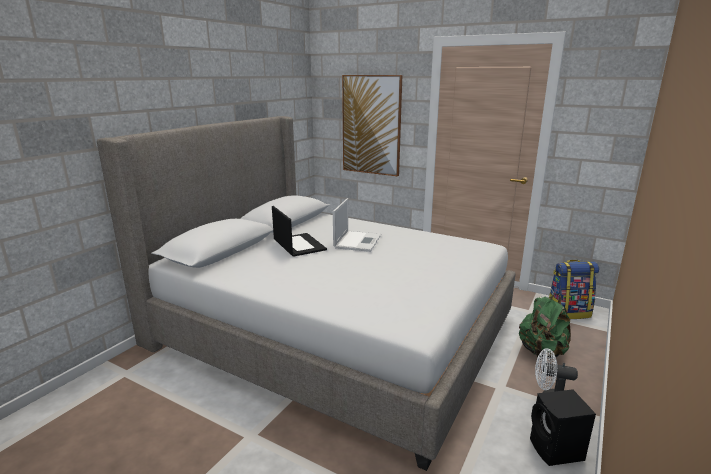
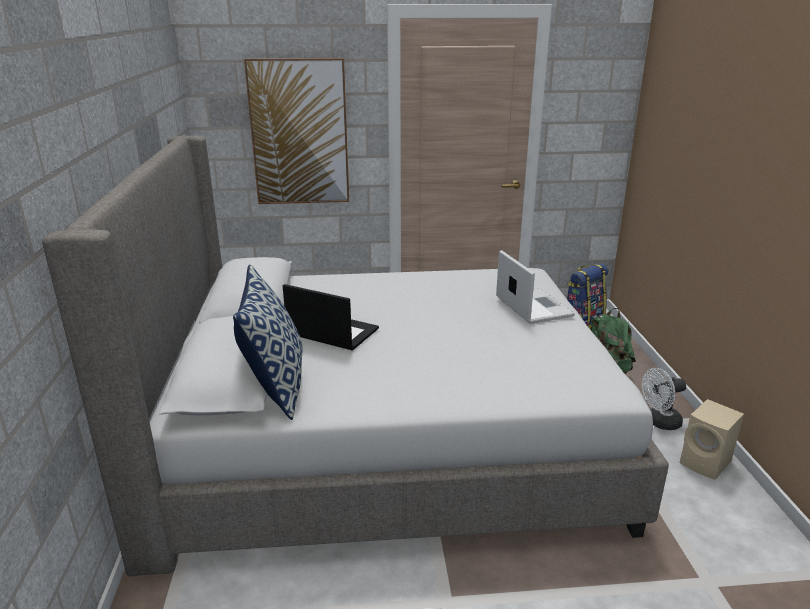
camera: 35 degrees left, 5 degrees up
(228, 261) = (275, 387): none -> pillow
(357, 241) = (395, 305): laptop -> laptop (532, 306)
(556, 451) = (706, 463): black speaker -> beige speaker

